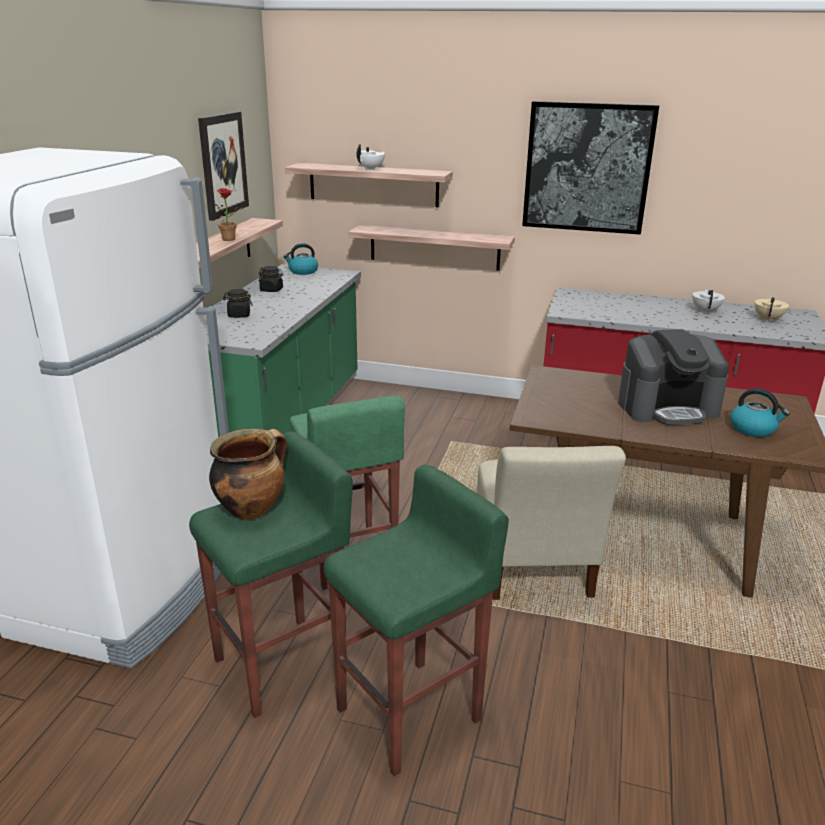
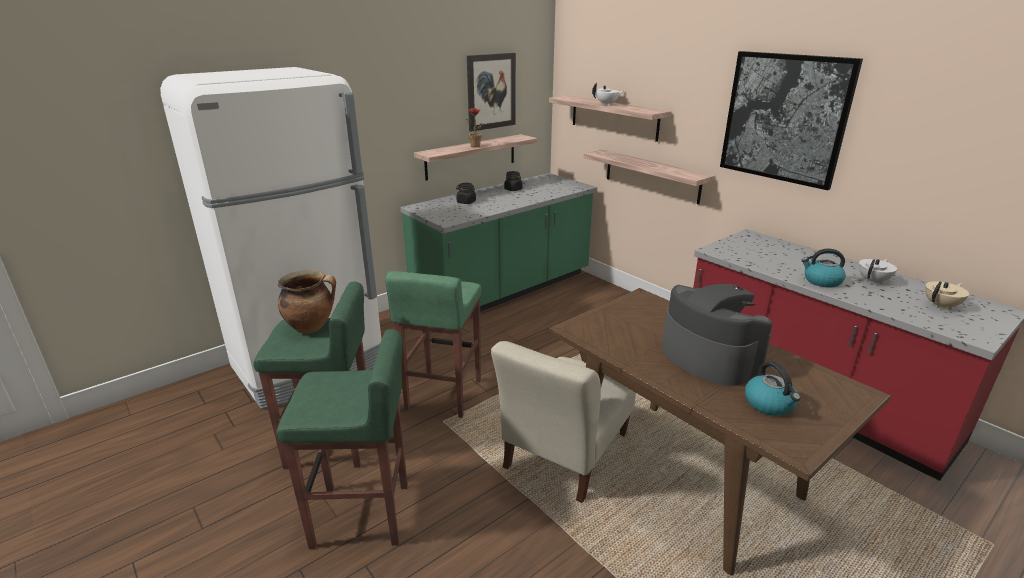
camera: 35 degrees right, 0 degrees up
(302, 271) = (554, 180): kettle -> kettle (821, 281)
(667, 407) = (709, 357): coffee machine -> coffee machine turned 150 degrees counterclockwise

